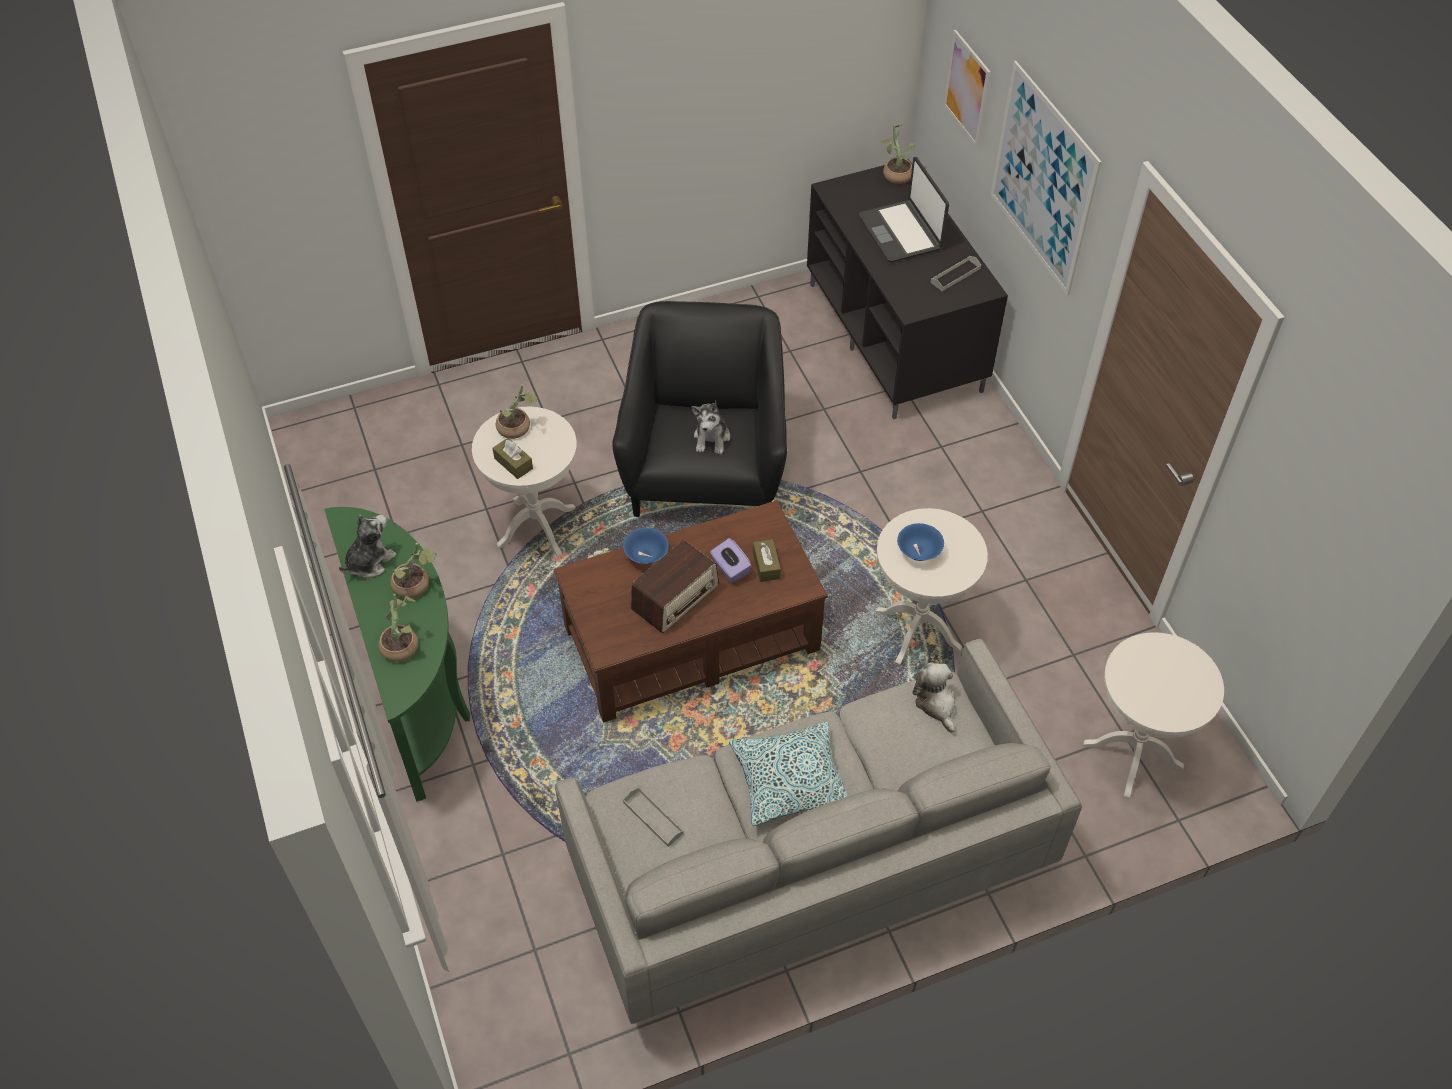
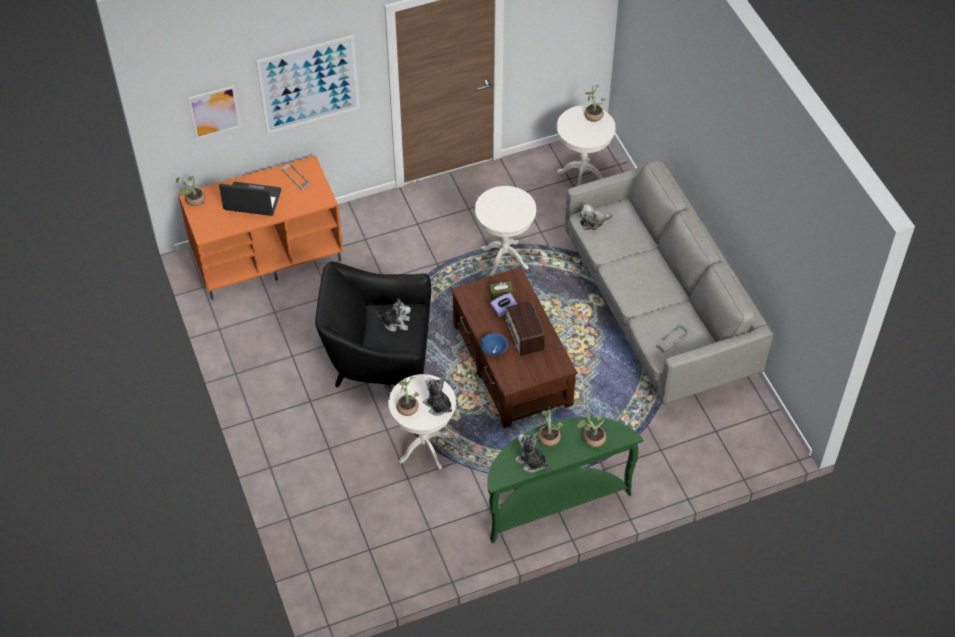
camera: 90 degrees left, 0 degrees up
(513, 463) = (438, 405): brown tissue box -> plush toy
(675, 597) = (524, 335): radio -> radio turned 150 degrees counterclockwise
(789, 781) = (644, 283): pillow -> none
(896, 337) = (268, 255): black tv stand -> orange tv stand
(901, 232) = (252, 201): laptop -> laptop turned 150 degrees counterclockwise
(919, 551) = (506, 213): blue bowl -> none
(1200, 693) = (593, 114): none -> potted plant

